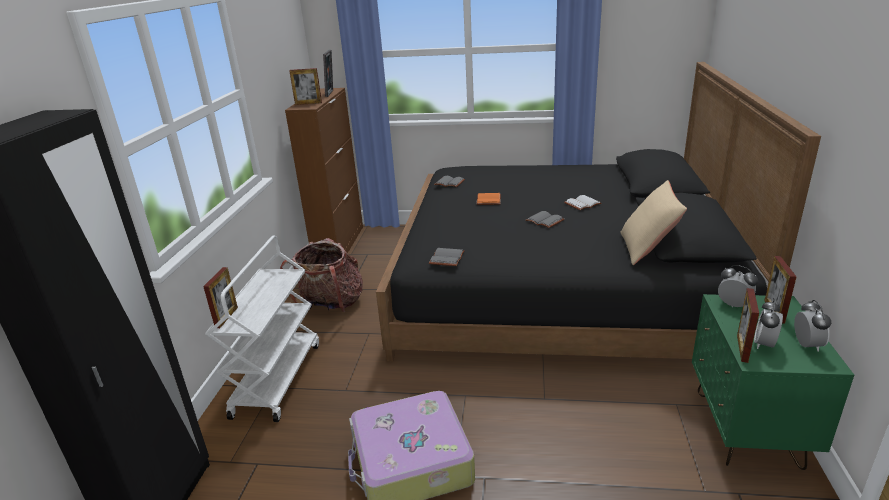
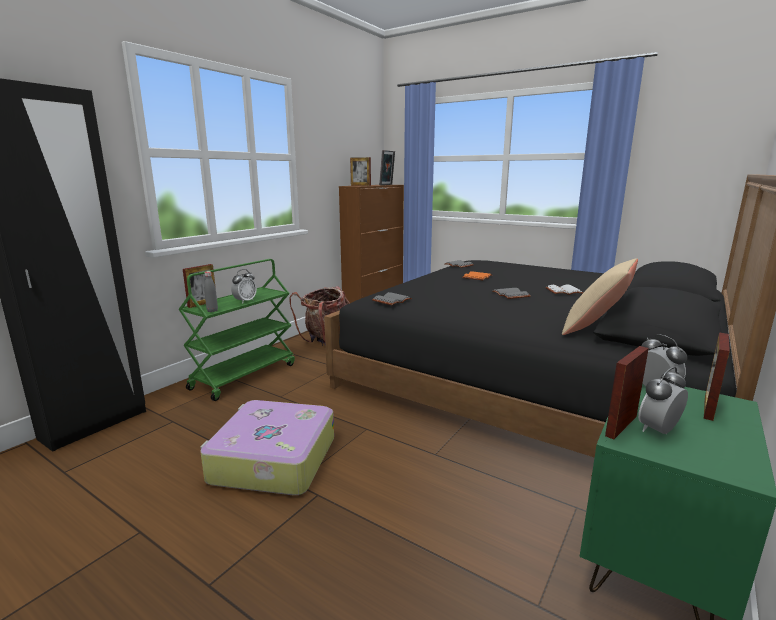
camera: 25 degrees right, 10 degrees down
(255, 325) = (212, 311): none -> grey bottle
(277, 379) = (244, 376): white cart -> green cart
(806, 345) = (725, 448): alarm clock -> alarm clock (245, 301)

